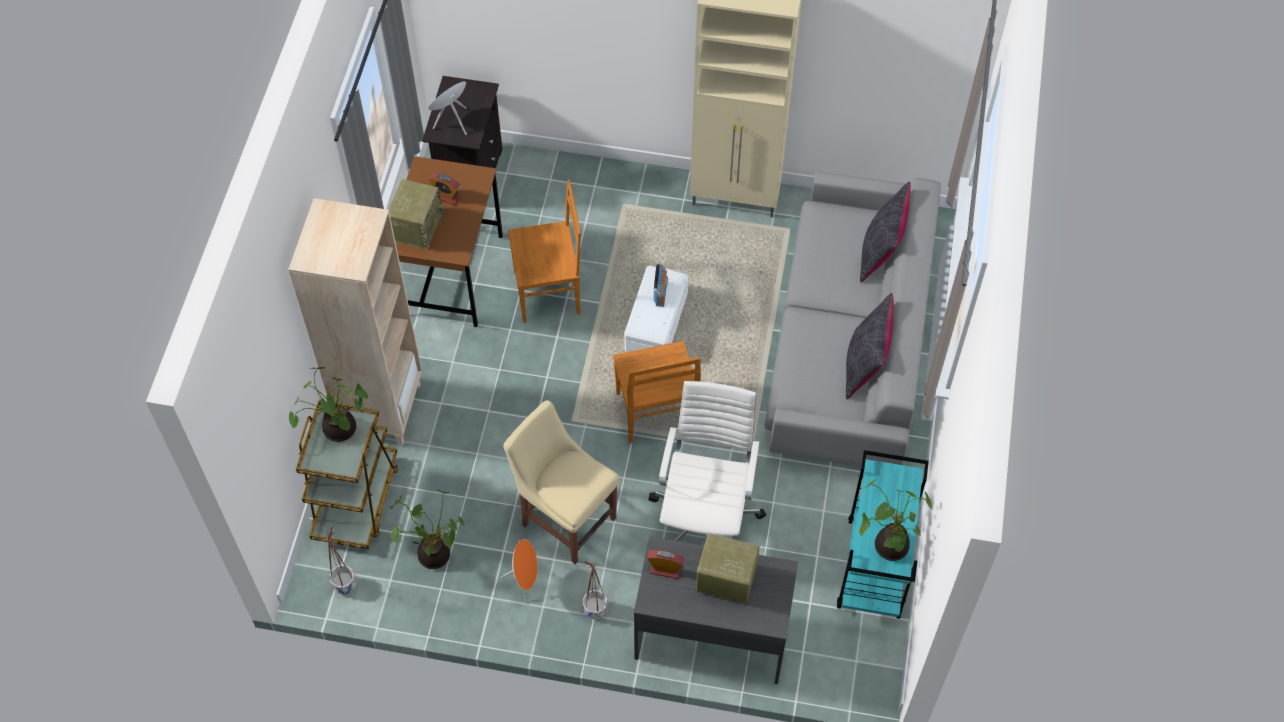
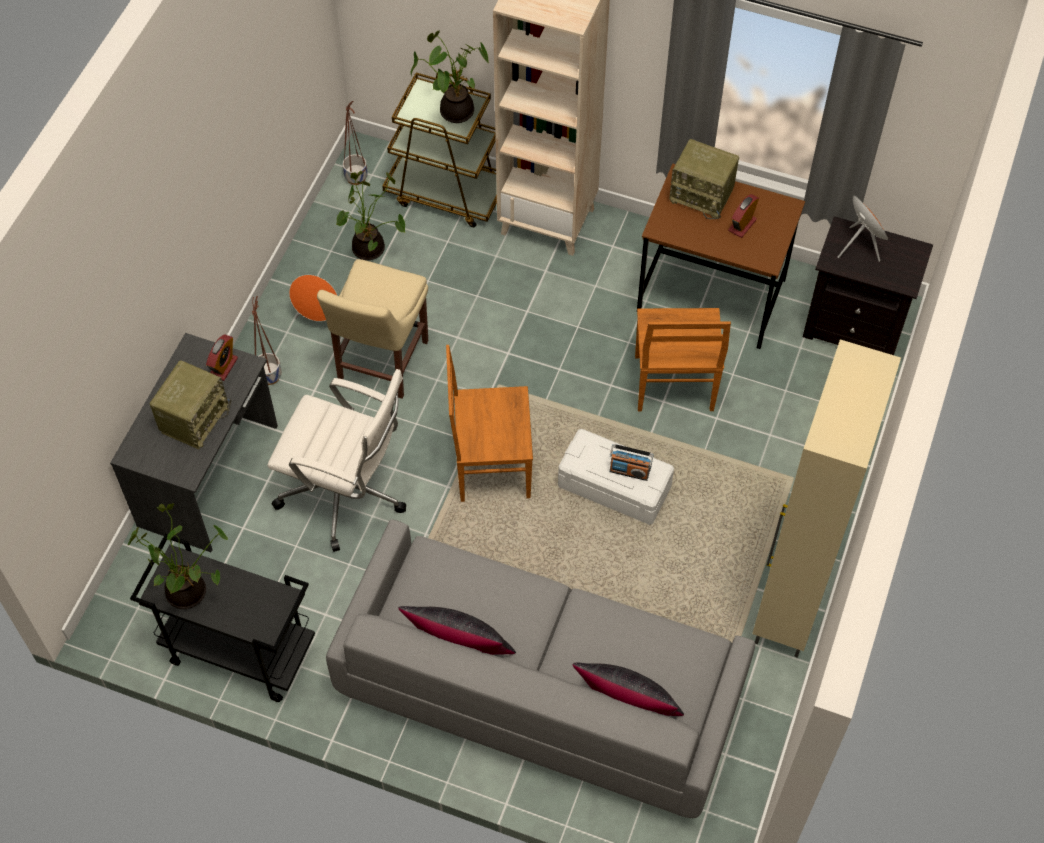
camera: 100 degrees right, 0 degrees up
(566, 518) = (380, 364): beige chair -> beige chair turned 150 degrees clockwise
(874, 568) = (239, 652): turquoise cart -> black cart

